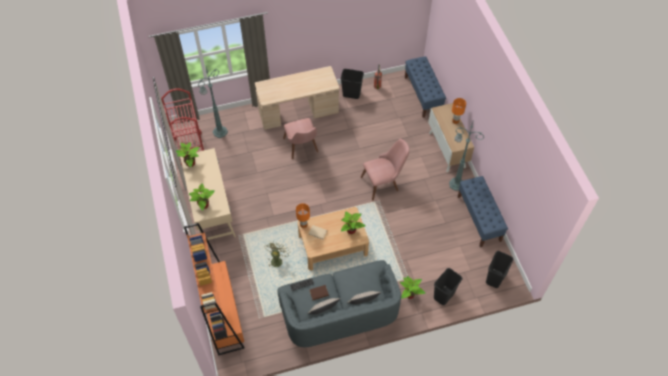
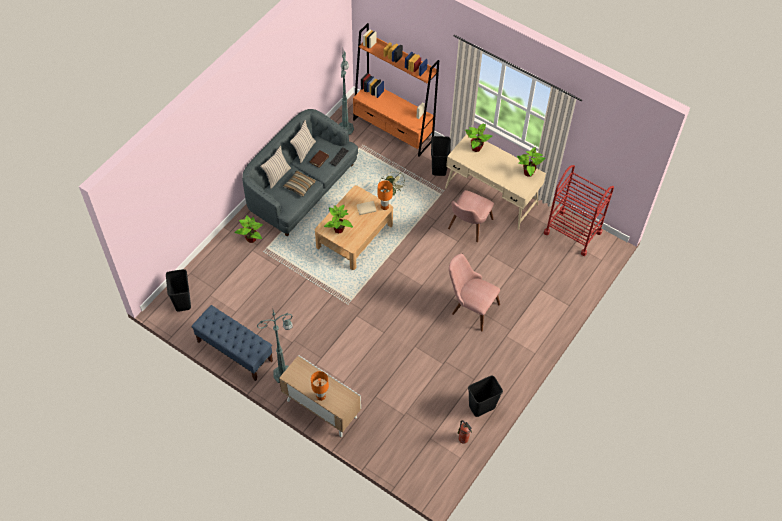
camera: 140 degrees right, 0 degrees up
(219, 132) = (566, 267): green floor lamp -> green floor lamp (345, 128)
(298, 112) = (514, 343): beige desk -> none
(352, 281) = (299, 186): none -> pillow
(384, 182) = (358, 326): pink chair -> pink chair (467, 227)
(423, 95) = (402, 464): blue bench -> none
(444, 296) = (220, 257): black trash can -> black trash can (438, 168)

